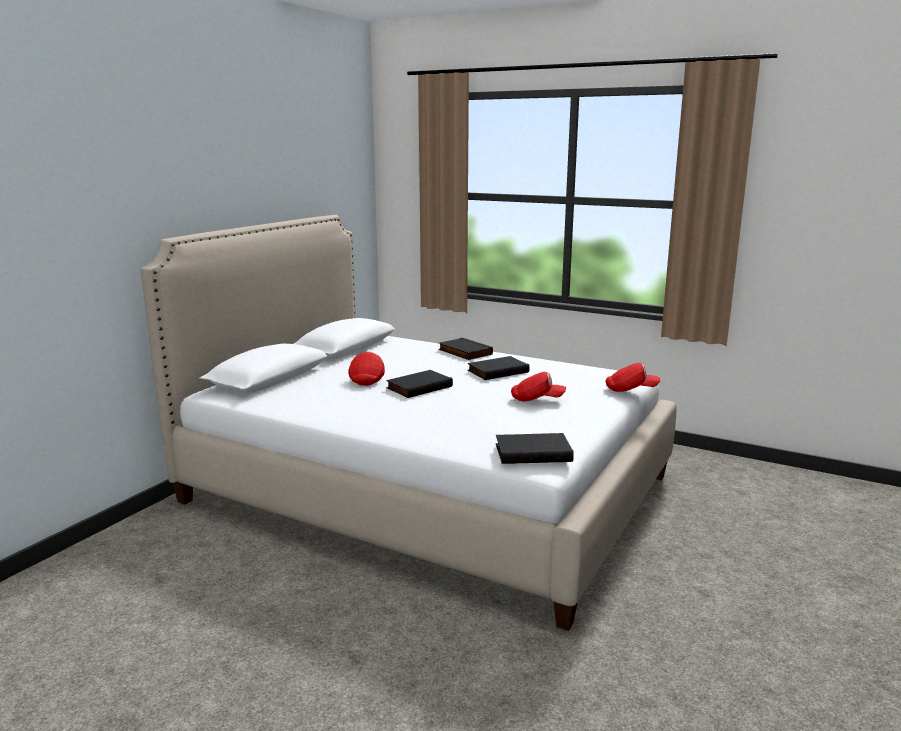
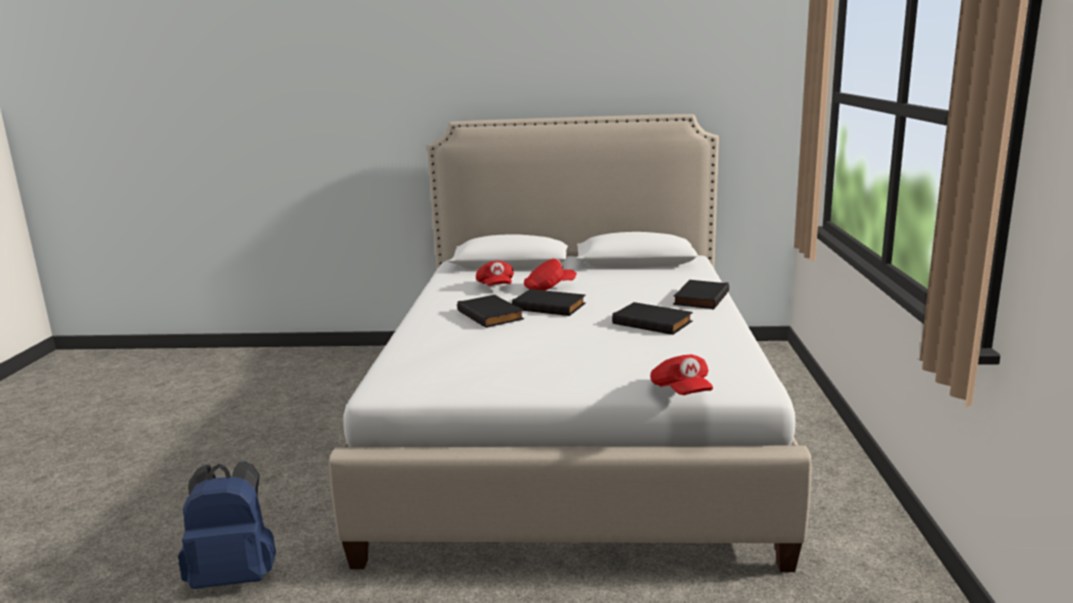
camera: 65 degrees right, 0 degrees up
(533, 452) = (406, 377): black book -> black book (492, 315)
(537, 400) = (576, 354): red cap -> red cap (495, 287)
(539, 700) = (236, 576): none -> blue backpack

